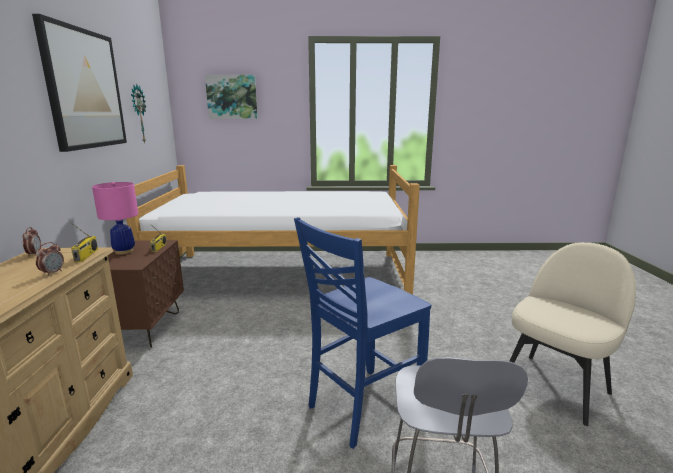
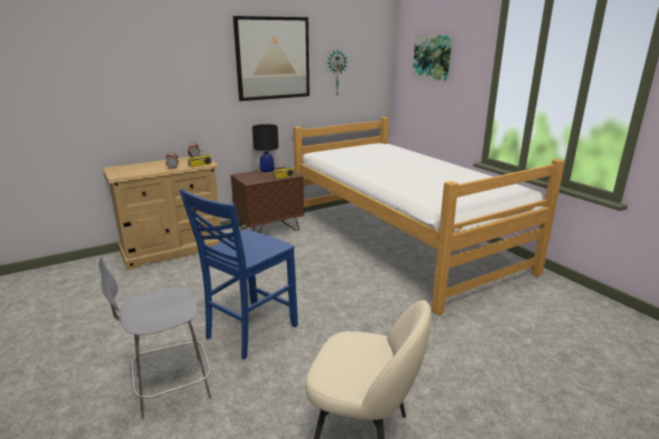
camera: 60 degrees right, 5 degrees up
(124, 251) = (267, 173): pink table lamp -> black table lamp
(362, 407) = (249, 331): blue chair -> blue chair turned 75 degrees counterclockwise

